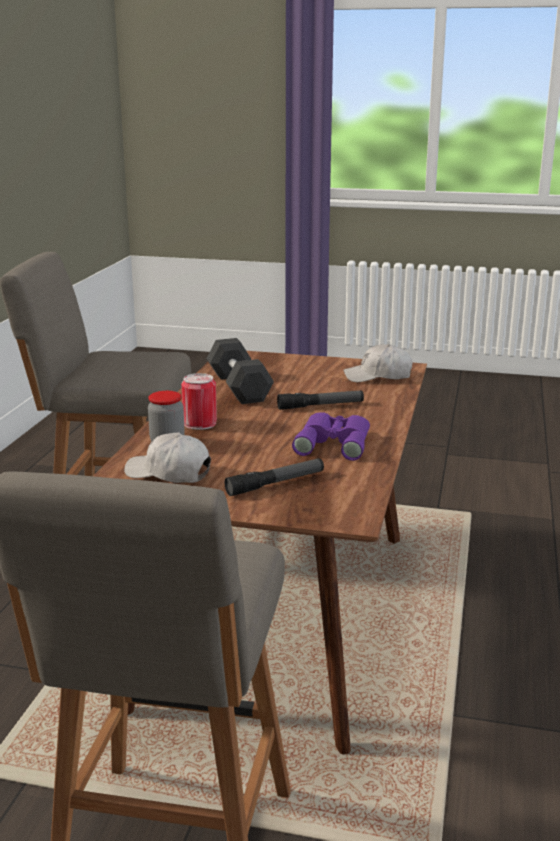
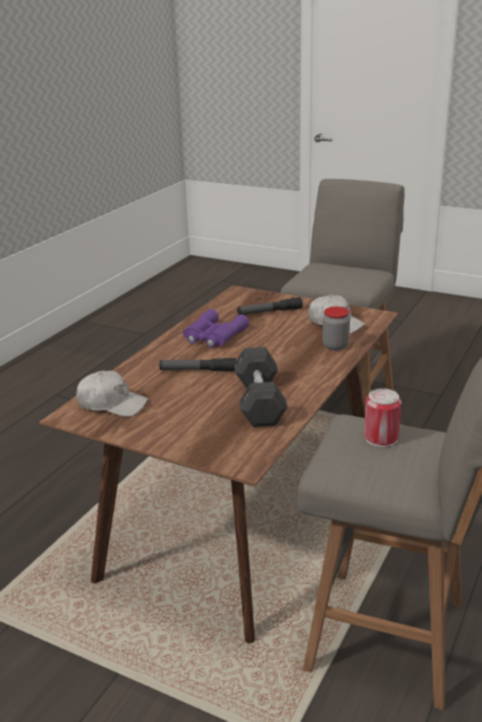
camera: 165 degrees left, 5 degrees up
(200, 423) = (307, 361): can -> can (381, 438)

